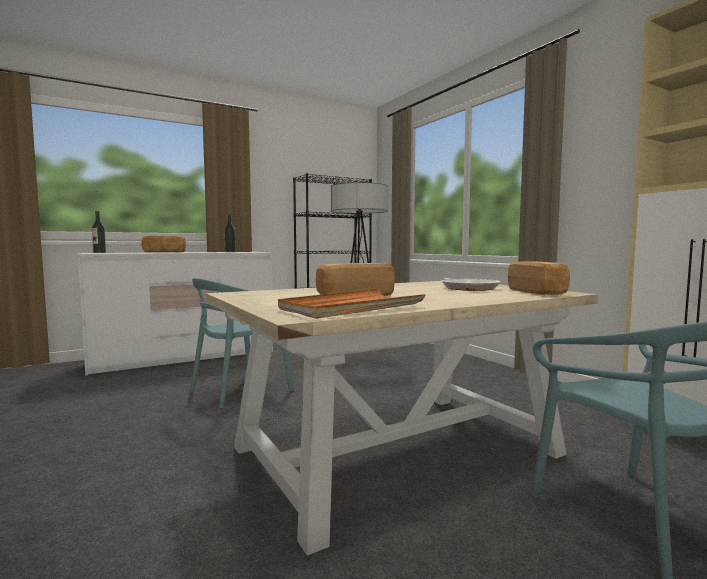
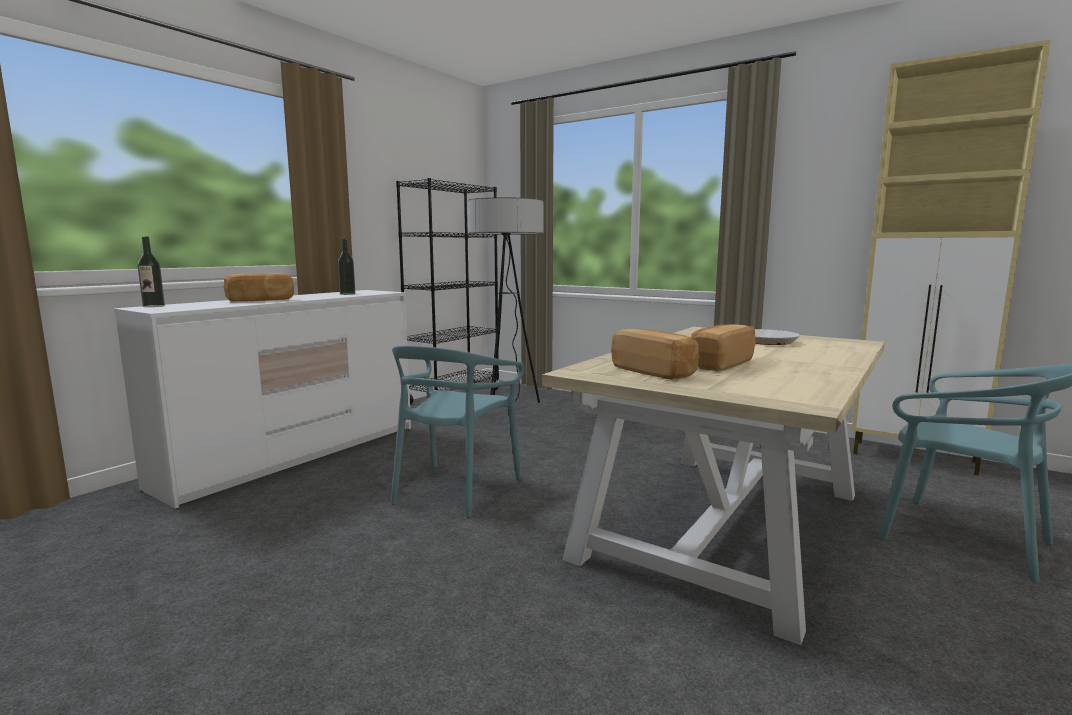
camera: 25 degrees left, 5 degrees up
(351, 308) = (797, 385): orange tray -> none
(537, 292) = (836, 342): bread -> bread (653, 371)

